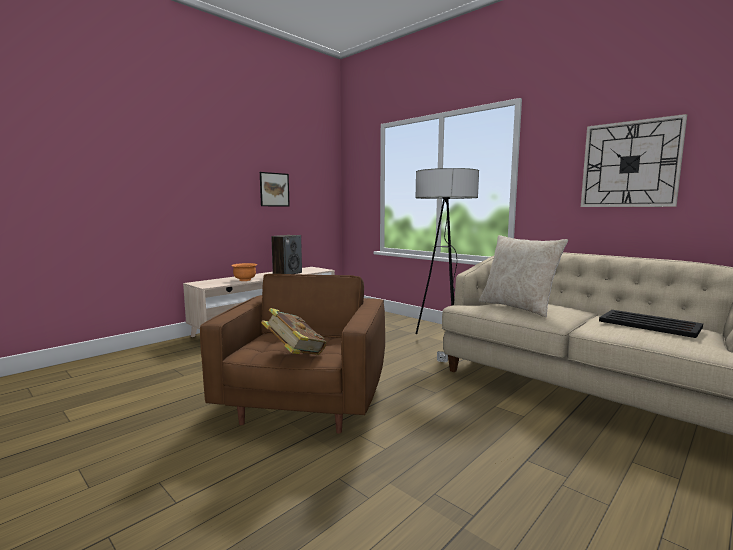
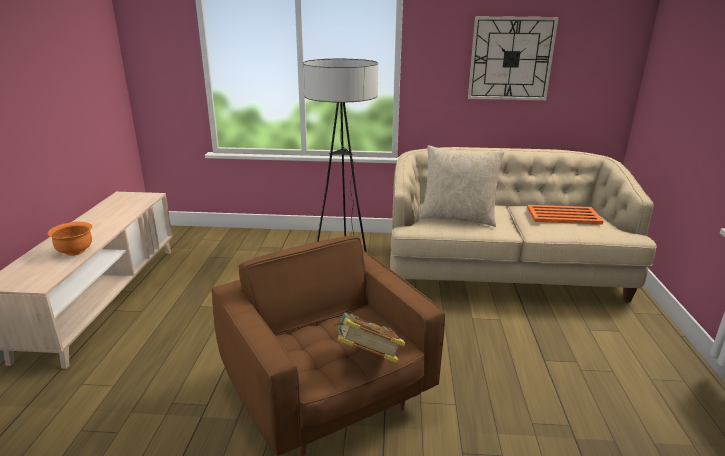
camera: 40 degrees left, 15 degrees up
(274, 189) = (50, 87): picture -> none
(287, 273) = (112, 217): speaker -> none
(648, 324) = (562, 215): black tray -> orange tray

